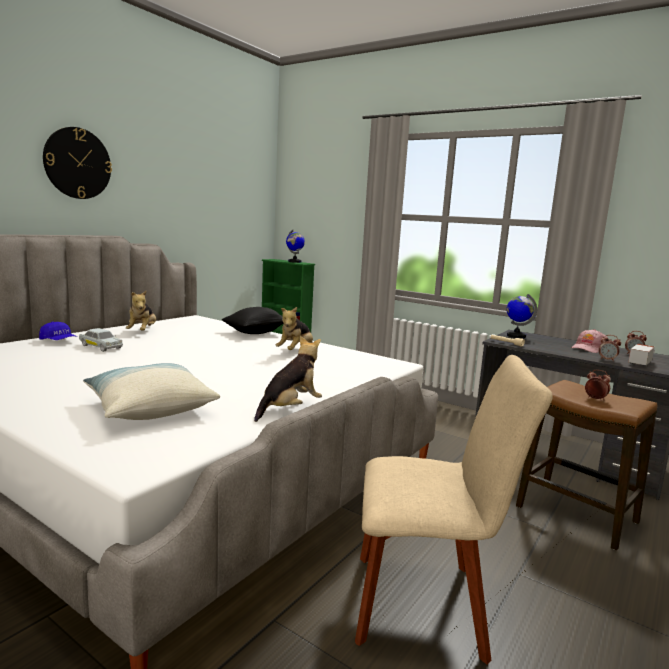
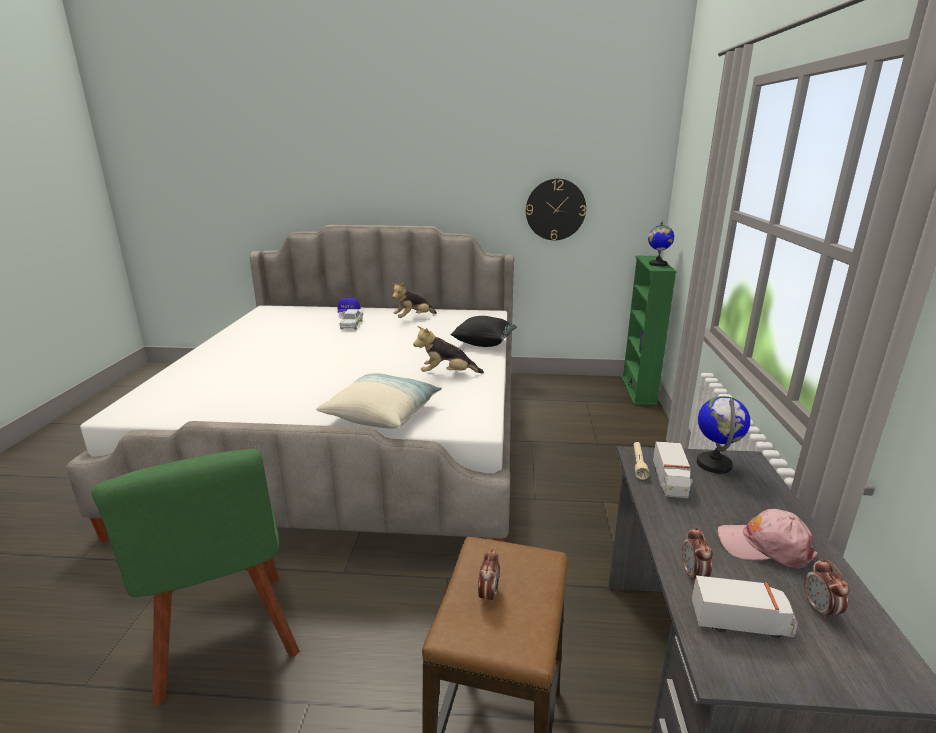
camera: 60 degrees right, 10 degrees up
(77, 163) = (404, 161): wall clock -> wall clock (555, 209)
(149, 408) = (227, 382): pillow -> pillow (382, 414)
(290, 408) = (267, 420): plush toy -> none
(426, 604) = (226, 640): beige chair -> green chair
(527, 344) = (670, 481): none -> toy truck

